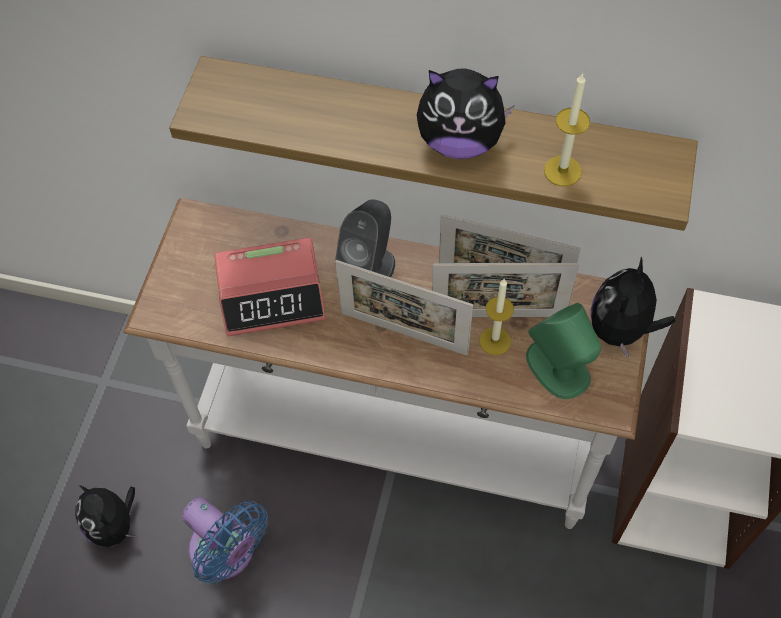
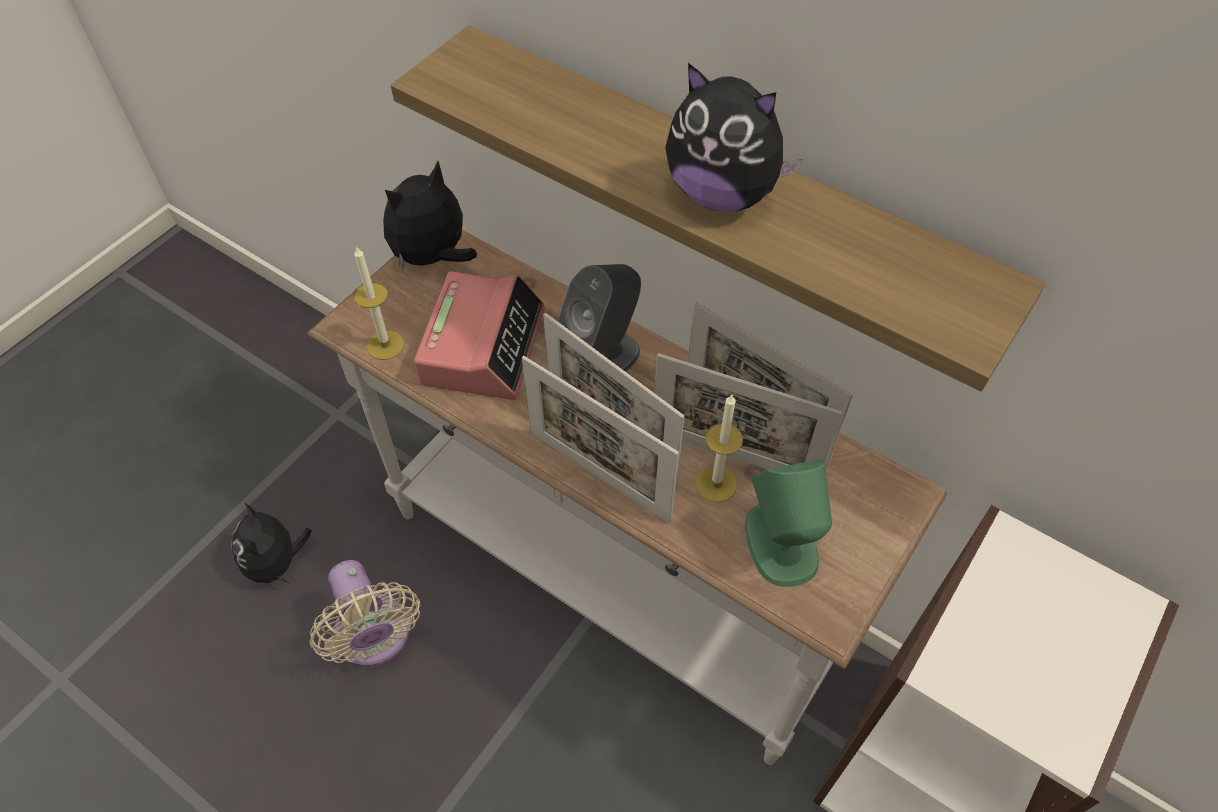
camera: 20 degrees right, 5 degrees down
(227, 553) = (375, 638): blue fan -> beige fan
(272, 294) = (483, 346): alarm clock -> alarm clock turned 90 degrees counterclockwise
(408, 365) = (598, 476): none -> picture frame
(562, 171) = (840, 264): candle -> candle (385, 345)
(621, 330) = (882, 526): plush toy -> plush toy (433, 257)

